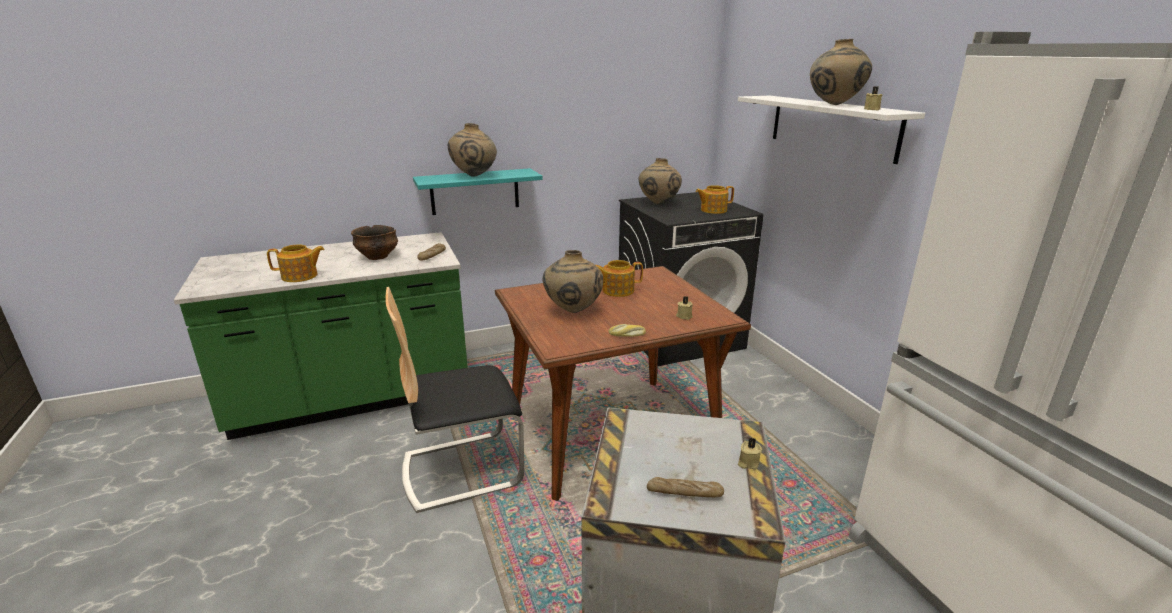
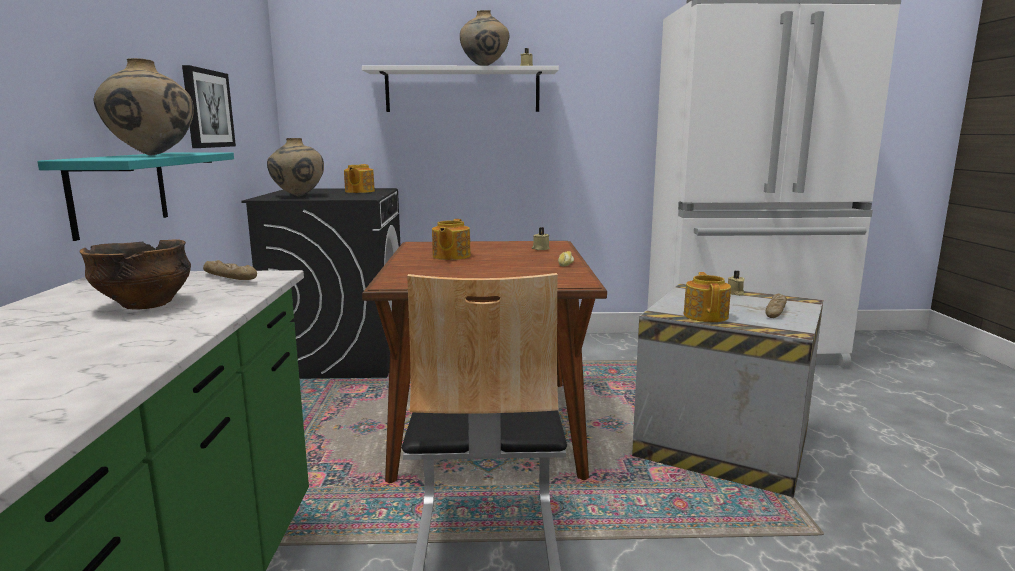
camera: 70 degrees left, 10 degrees down
(300, 276) = (131, 356): teapot -> teapot (706, 315)
(573, 311) = (487, 271): beige vase -> none
(586, 136) = (207, 109): none -> picture

